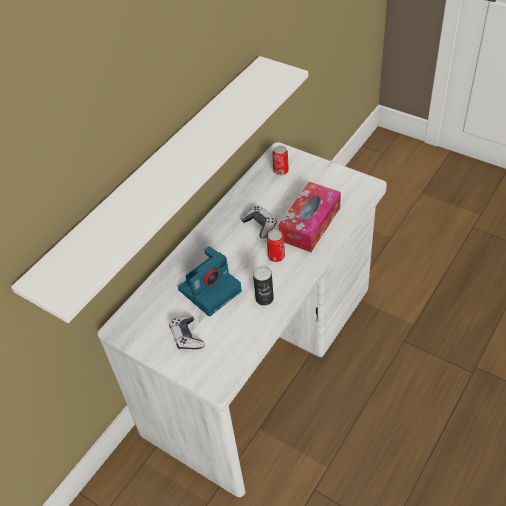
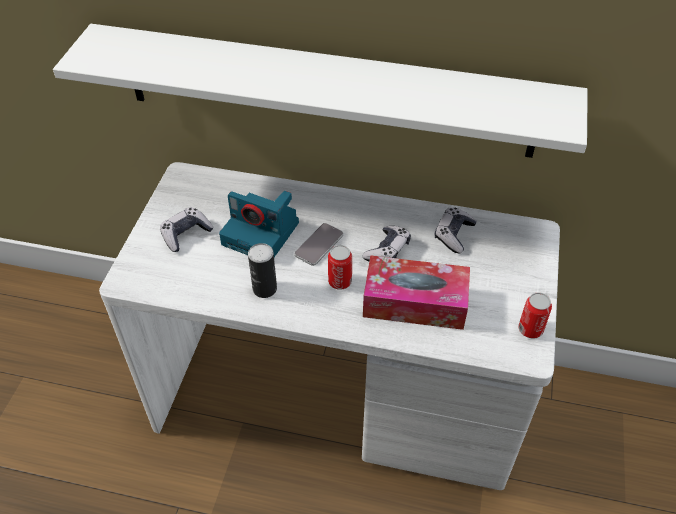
camera: 65 degrees right, 0 degrees up
(237, 260) = (319, 245): none -> phone
(262, 190) = (453, 235): none -> game controller
(281, 171) = (501, 244): can -> can (530, 329)

